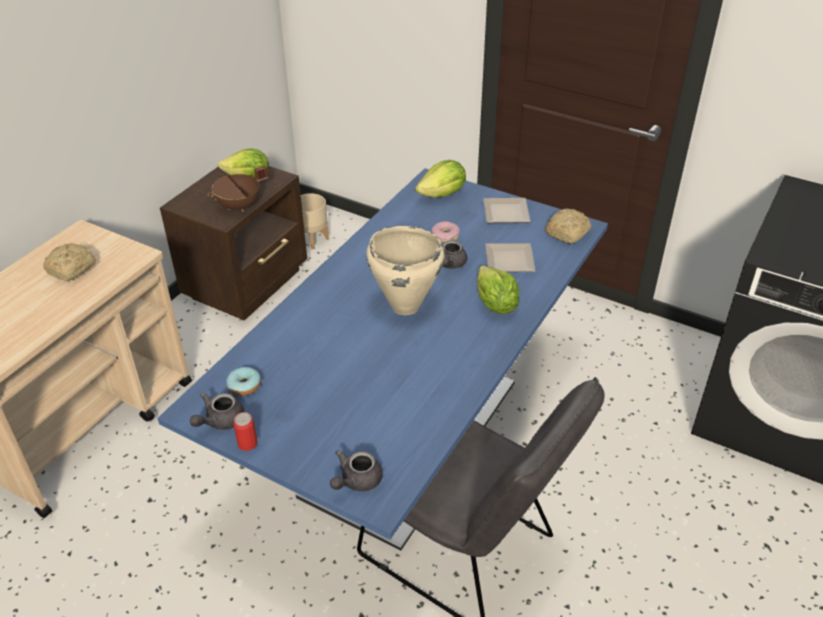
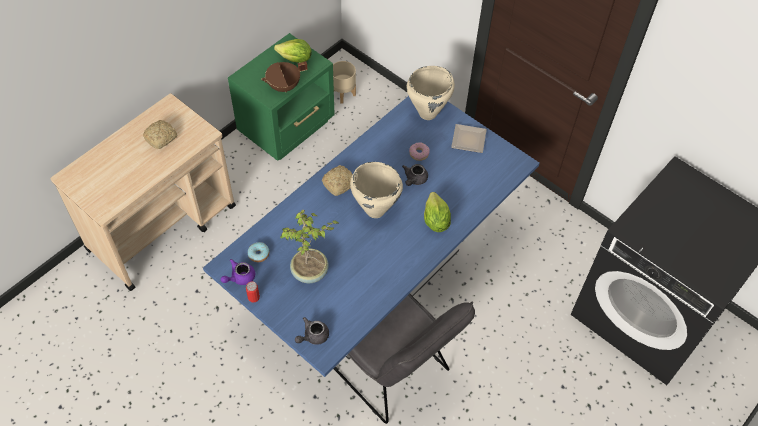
camera: 10 degrees right, 15 degrees up
(220, 421) = (239, 277): grey teapot -> purple teapot
(249, 284) = (288, 127): brown nightstand -> green nightstand
(330, 396) = (310, 272): none -> potted plant
(443, 194) = (428, 113): lettuce -> beige cooking pot
(508, 261) = (456, 185): plate -> none
(568, 232) = (507, 166): bread -> bread (340, 184)

